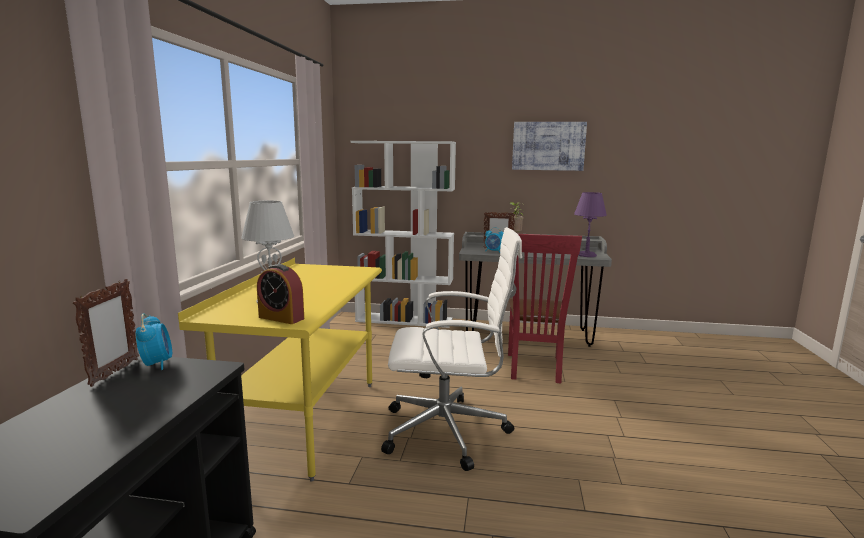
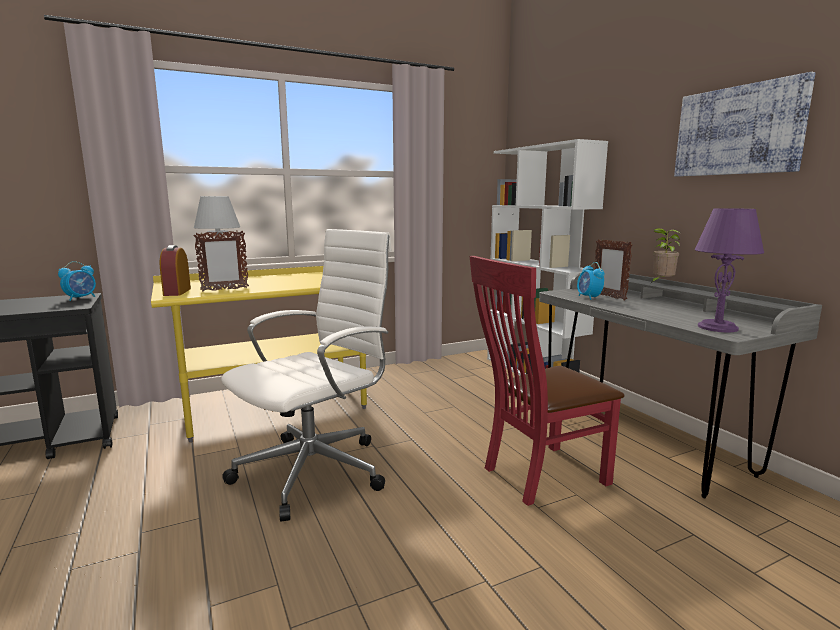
camera: 55 degrees right, 0 degrees up
(114, 372) = (64, 296): picture frame -> picture frame (224, 289)
(449, 431) = (316, 470): white office chair -> white office chair turned 105 degrees counterclockwise

